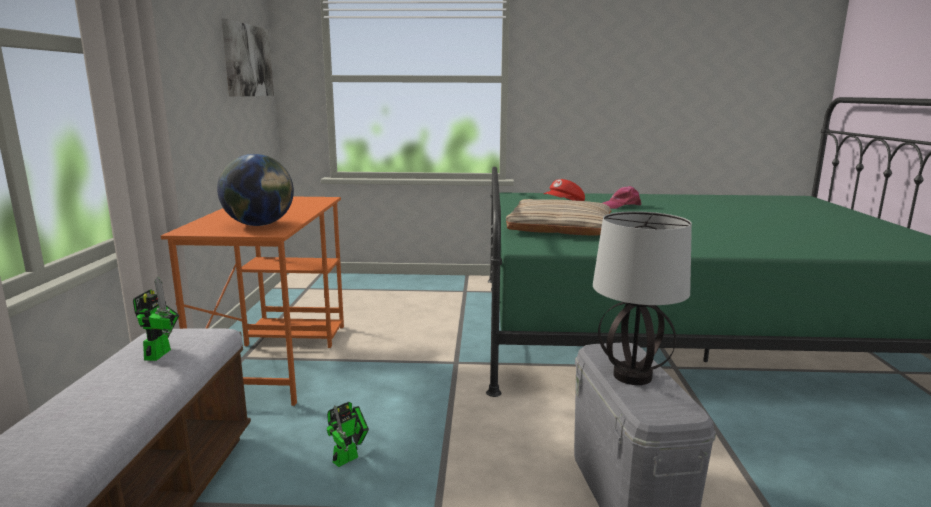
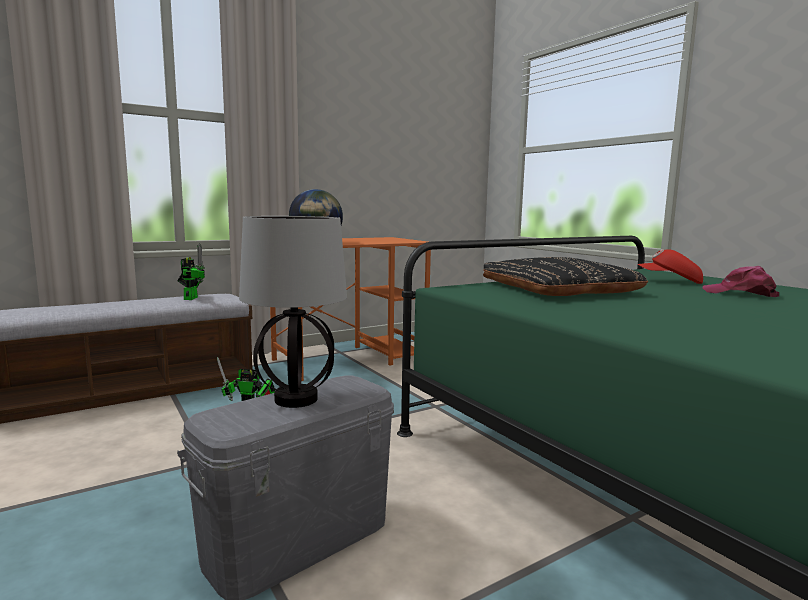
camera: 55 degrees right, 5 degrees down
(160, 352) = (192, 298): toy robot -> toy robot turned 60 degrees counterclockwise
(247, 60) = (444, 137): picture -> none
(560, 227) = (558, 288): beige pillow -> black pillow

